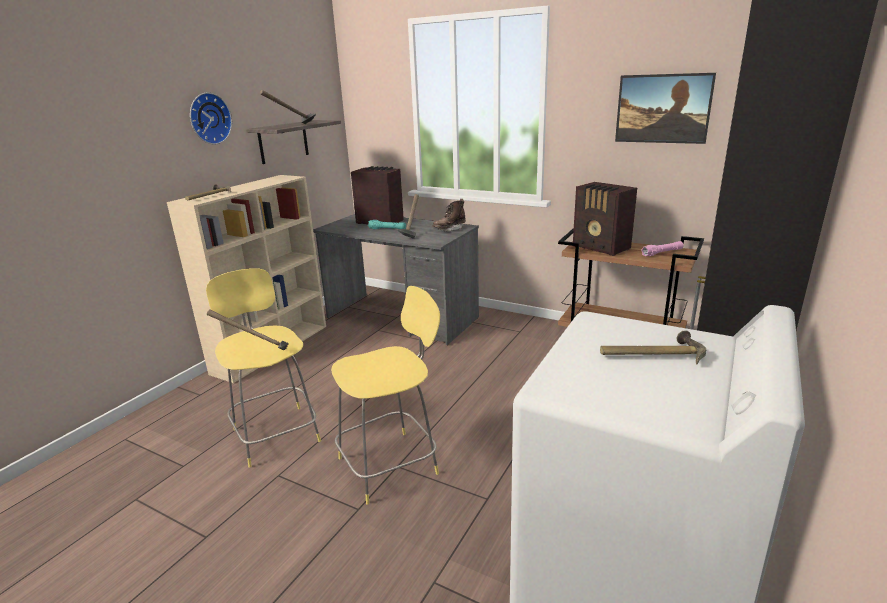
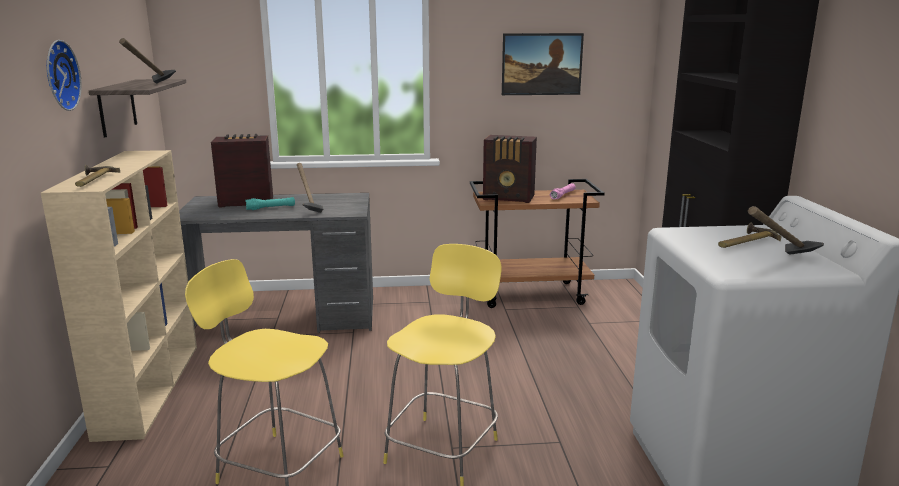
camera: 35 degrees left, 5 degrees down
(256, 353) = (281, 359): hammer -> hammer (779, 264)
(449, 229) = (345, 199): brown boot -> none

